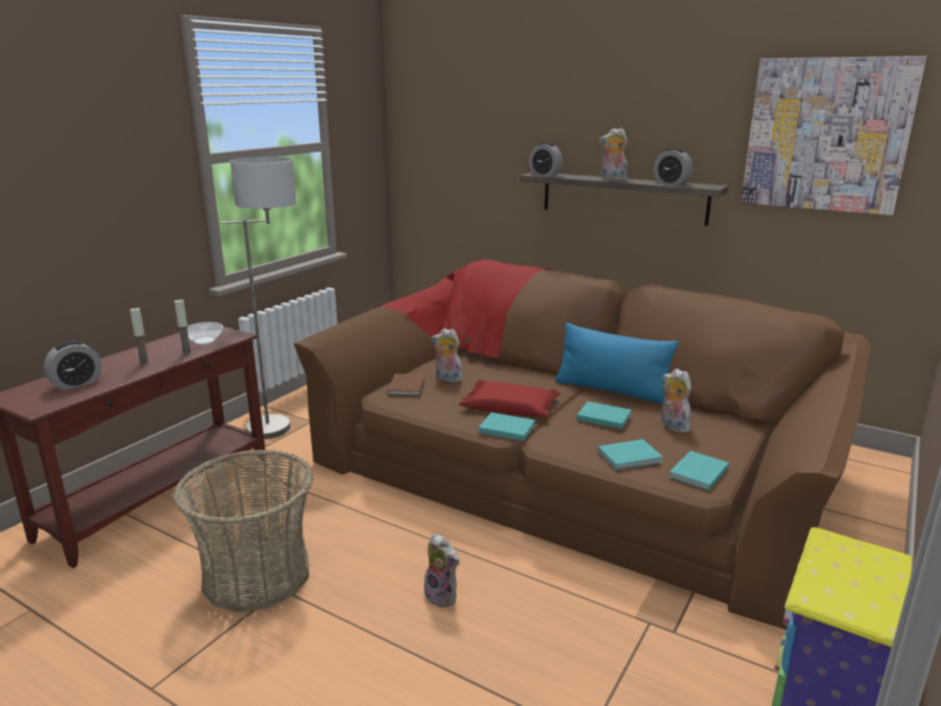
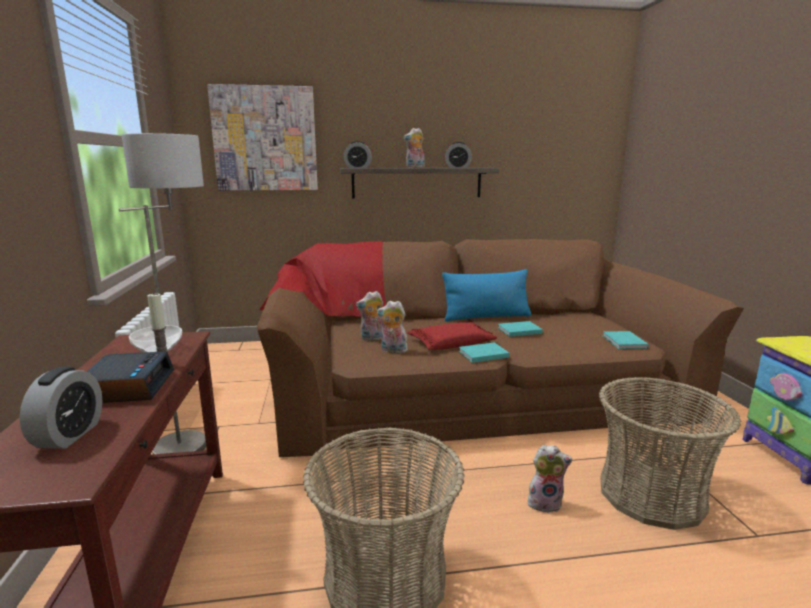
camera: 40 degrees left, 5 degrees down
(144, 363) = (127, 386): candle -> alarm clock
(407, 386) = (355, 351): brown book -> none
(552, 647) = (651, 495): none -> basket
(631, 457) = (579, 346): turquoise book -> none
(672, 426) = (558, 325): plush toy -> plush toy (393, 350)
(826, 135) = (546, 130): picture -> picture (265, 139)

